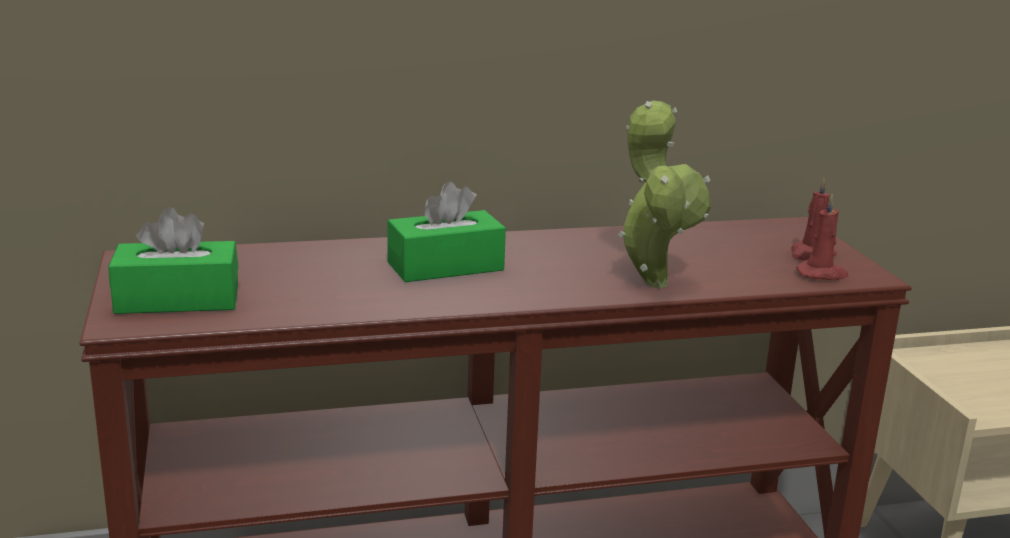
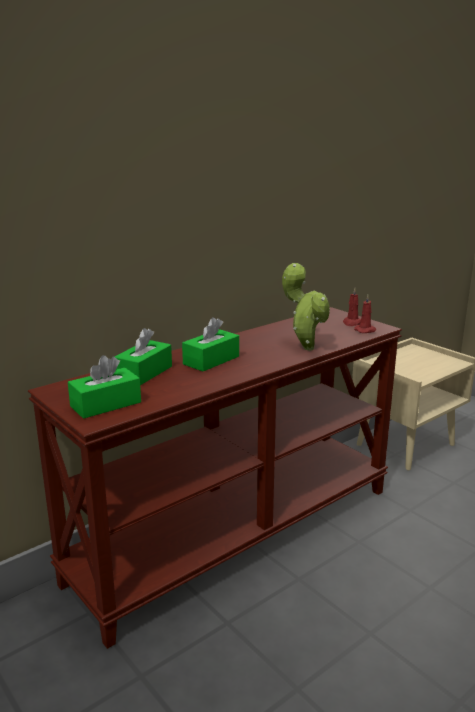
camera: 25 degrees left, 0 degrees up
(306, 263) = (144, 373): none -> green tissue box

